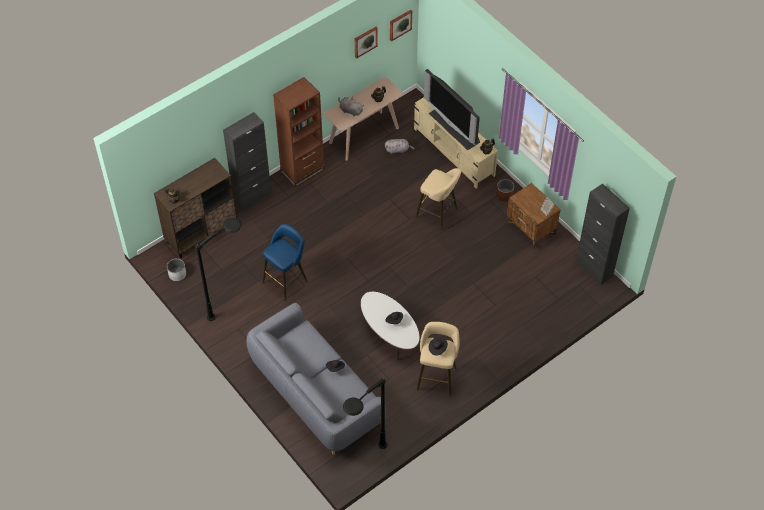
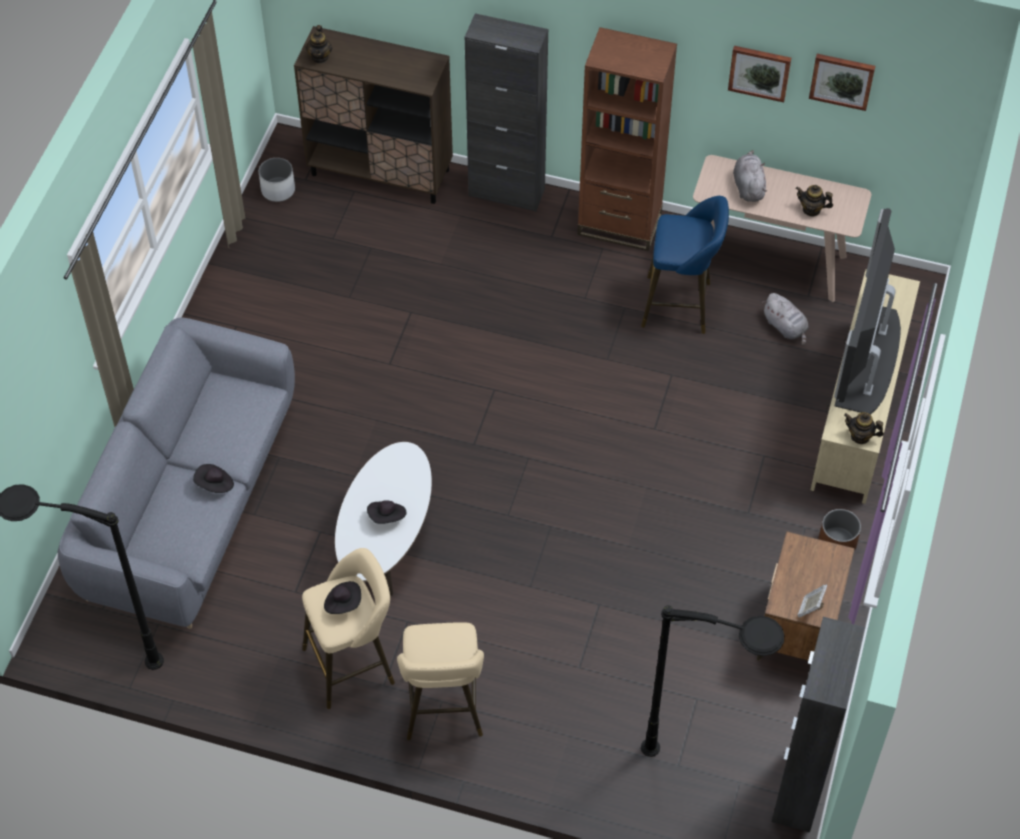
camera: 55 degrees right, 0 degrees up
(234, 304) = (278, 294): black floor lamp -> black floor lamp (708, 768)
(286, 280) = (380, 334): blue stool -> blue stool (681, 305)
(400, 24) = (937, 108): picture -> picture (759, 72)
(438, 214) = (701, 466): beige stool -> beige stool (443, 711)

